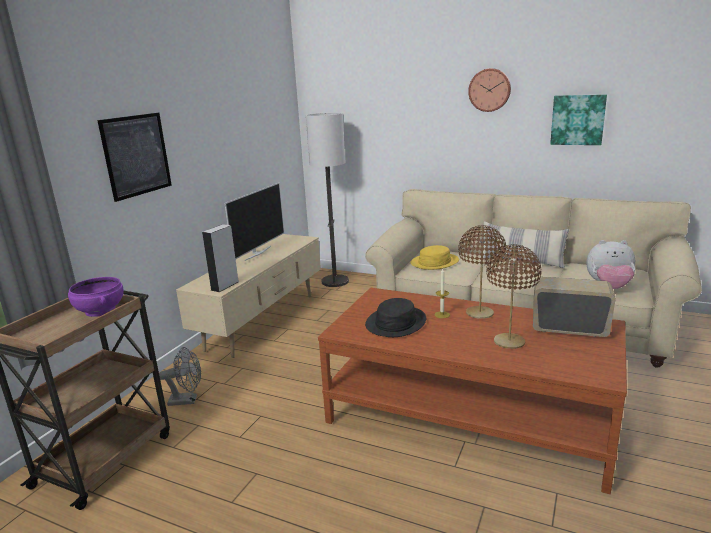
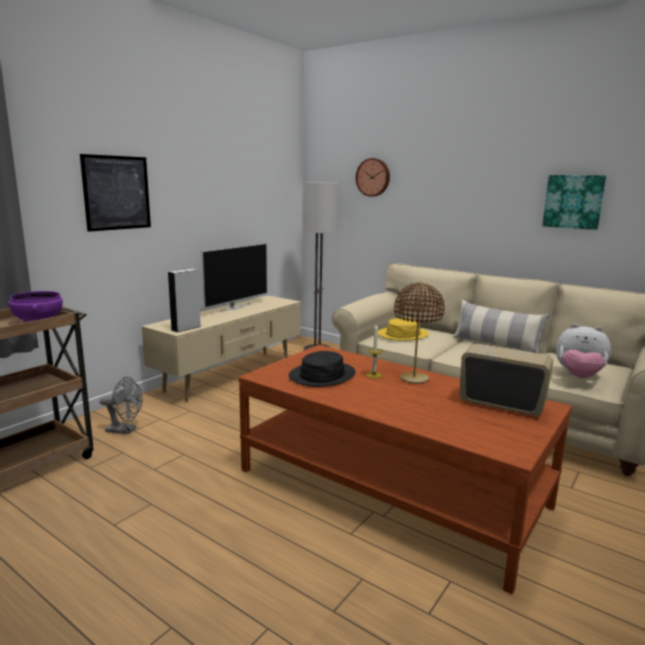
camera: 10 degrees right, 5 degrees down
(489, 90) = (484, 167): wall clock -> wall clock (373, 177)
(508, 342) = (427, 407): brown table lamp -> none

